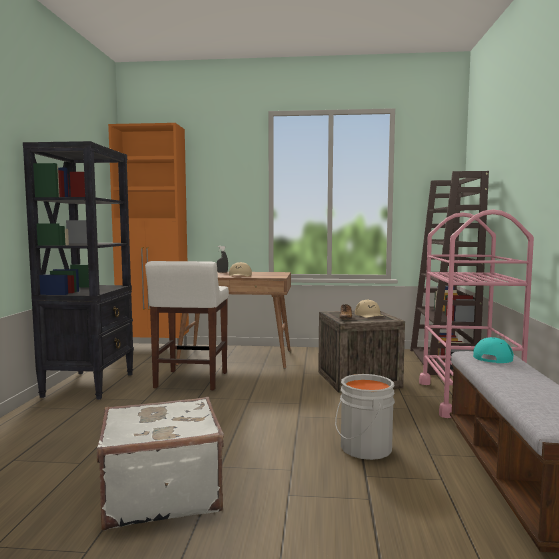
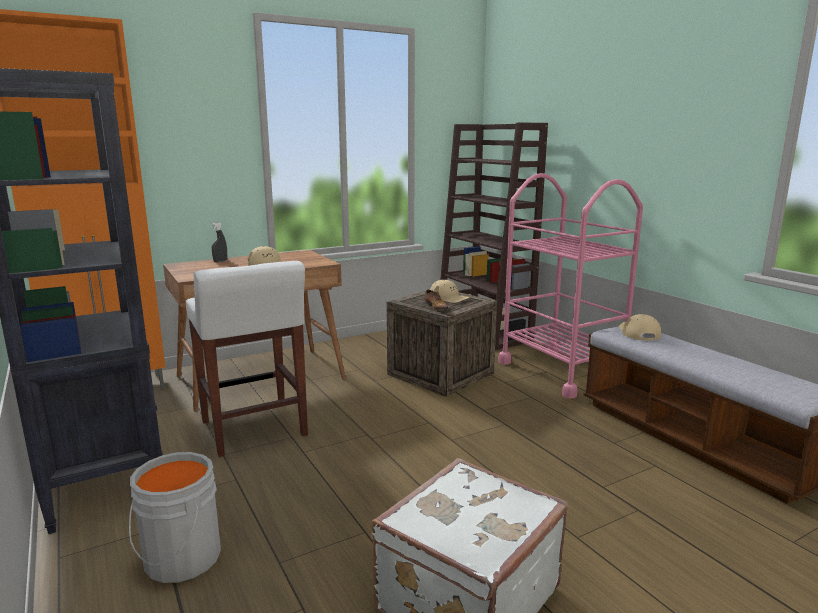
camera: 35 degrees left, 10 degrees up
(363, 448) = (559, 456): grey bucket -> grey bucket (178, 559)
(494, 356) = (638, 332): turquoise cap -> beige cap

